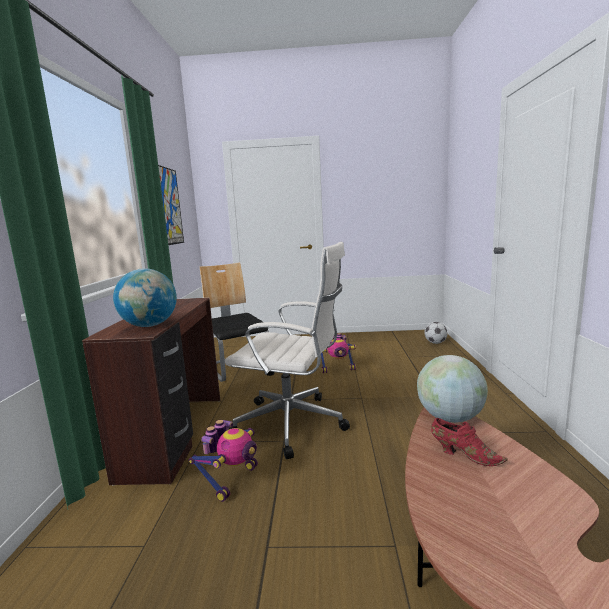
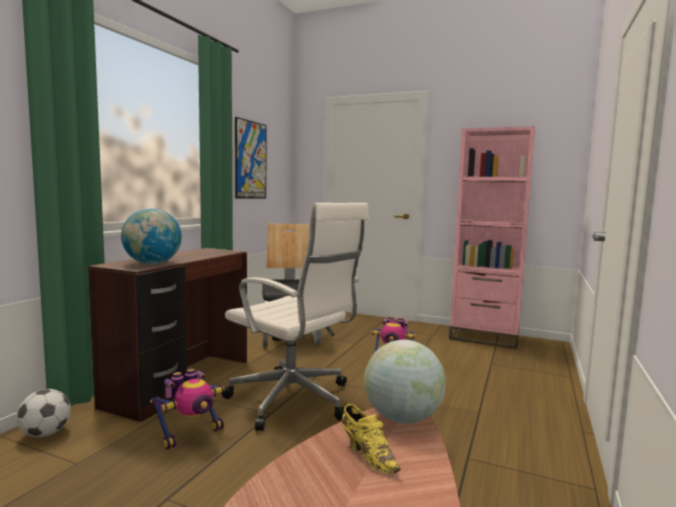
camera: 20 degrees right, 5 degrees down
(385, 337) = (484, 337): none -> pink bookcase
(435, 343) = (543, 356): football -> football (45, 434)
(463, 455) = (367, 455): red shoe -> yellow shoe

